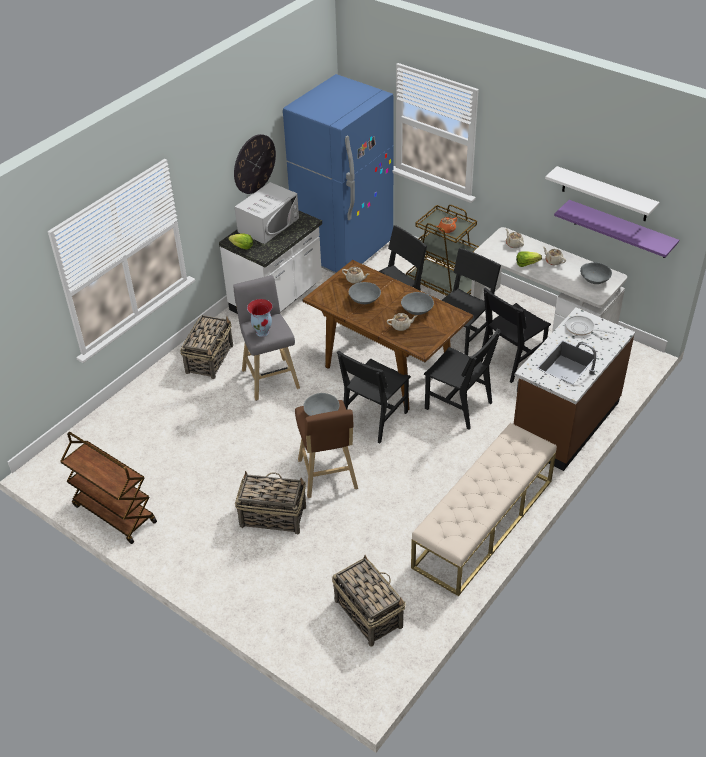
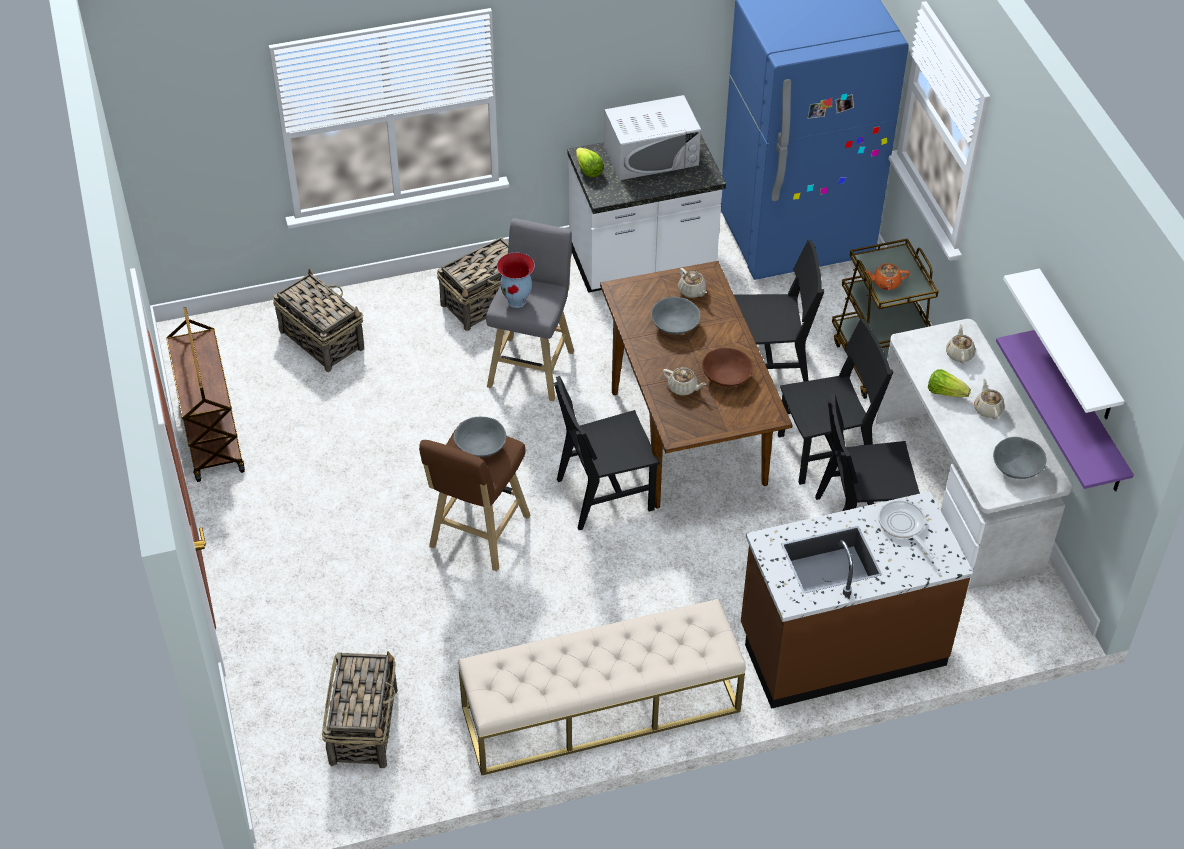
camera: 35 degrees right, 5 degrees up
(254, 164) = (663, 61): wall clock -> none
(272, 516) = (370, 543): basket -> basket (321, 339)
(417, 310) = (726, 377): grey bowl -> brown bowl
(458, 406) = (725, 540): black chair -> none

